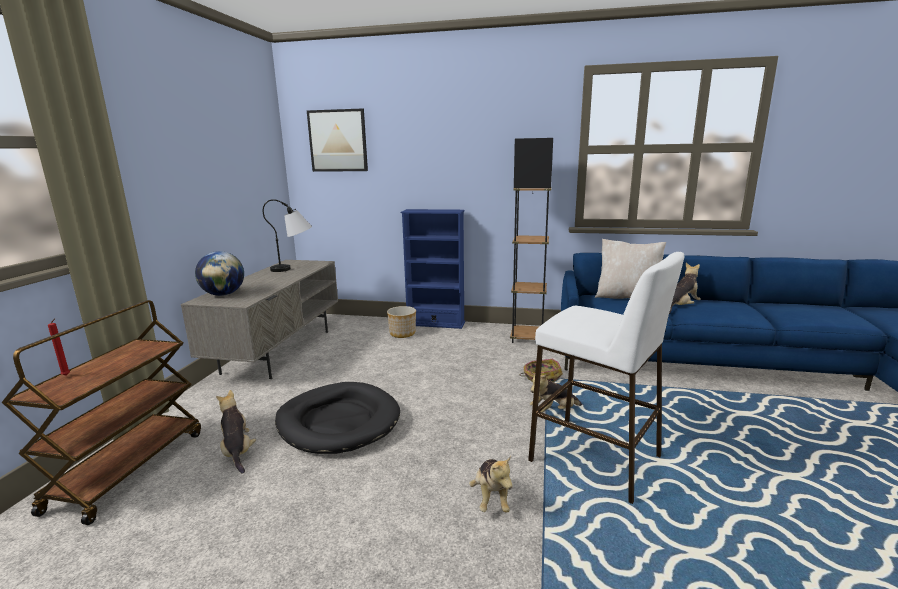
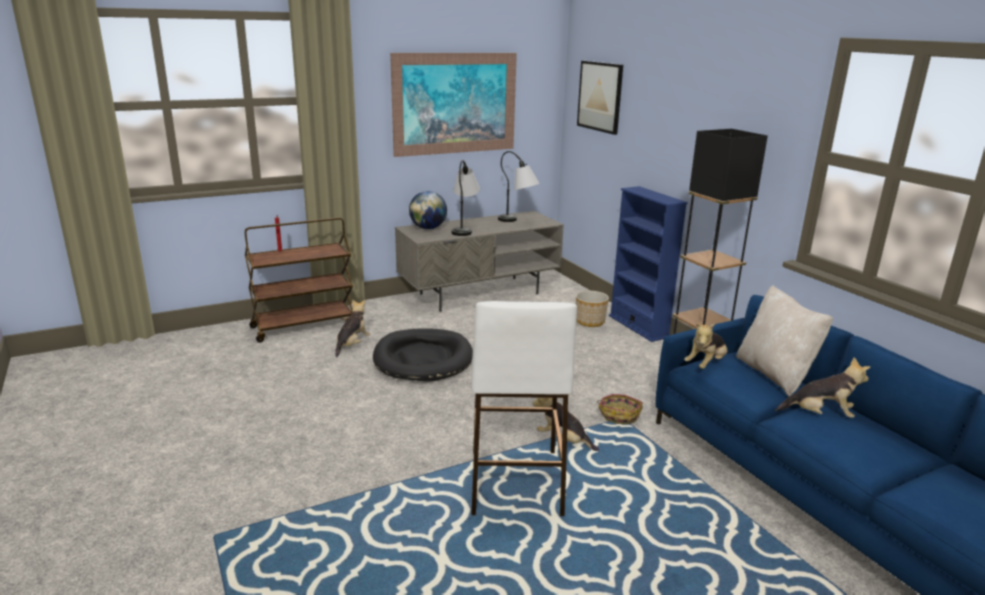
camera: 50 degrees right, 5 degrees up
(208, 152) = (455, 103): none -> picture
(262, 285) = (464, 229): none -> table lamp
(491, 498) = (409, 450): plush toy -> plush toy (706, 364)

